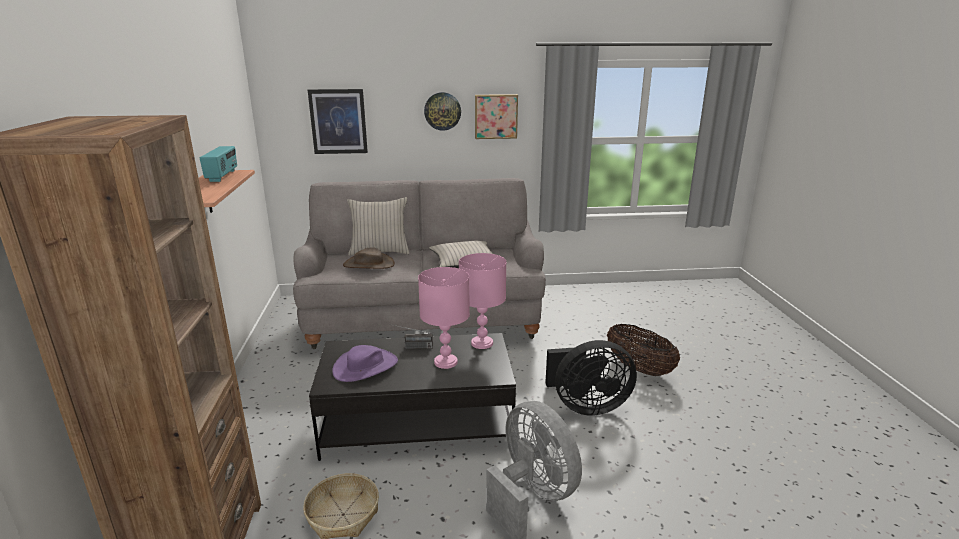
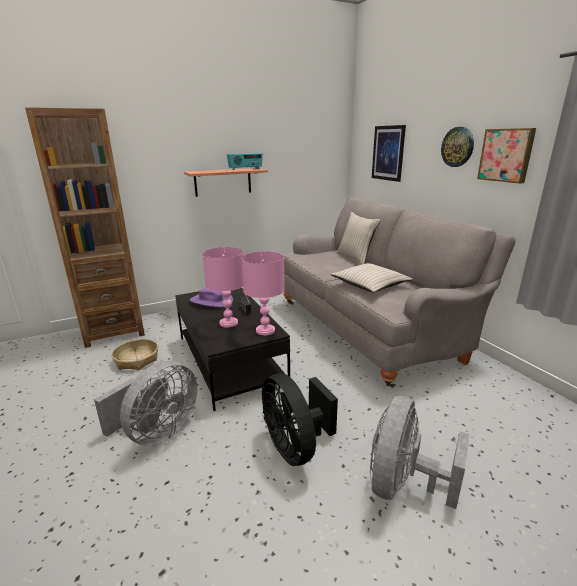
camera: 70 degrees right, 0 degrees up
(369, 264) = (326, 260): brown hat -> none
(639, 368) = (403, 484): basket -> grey fan

